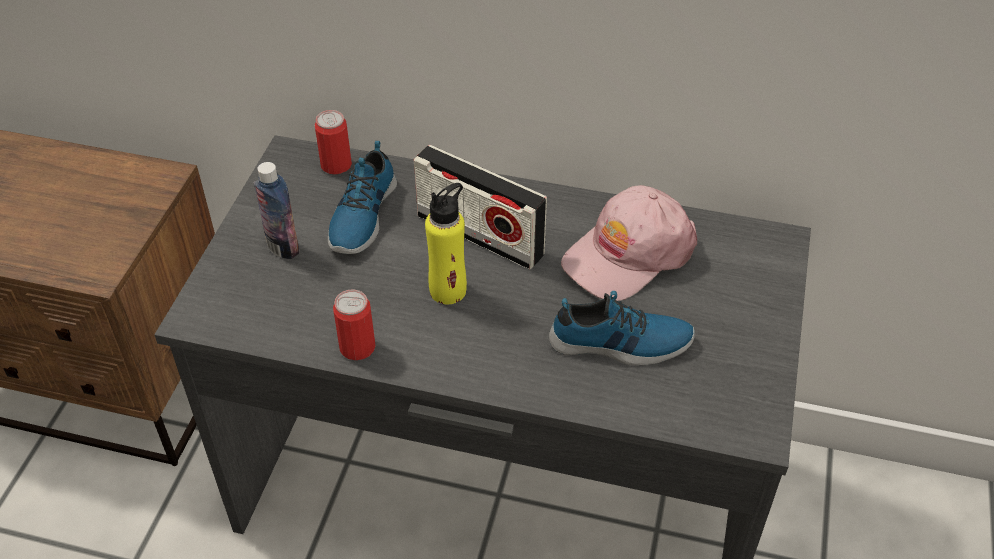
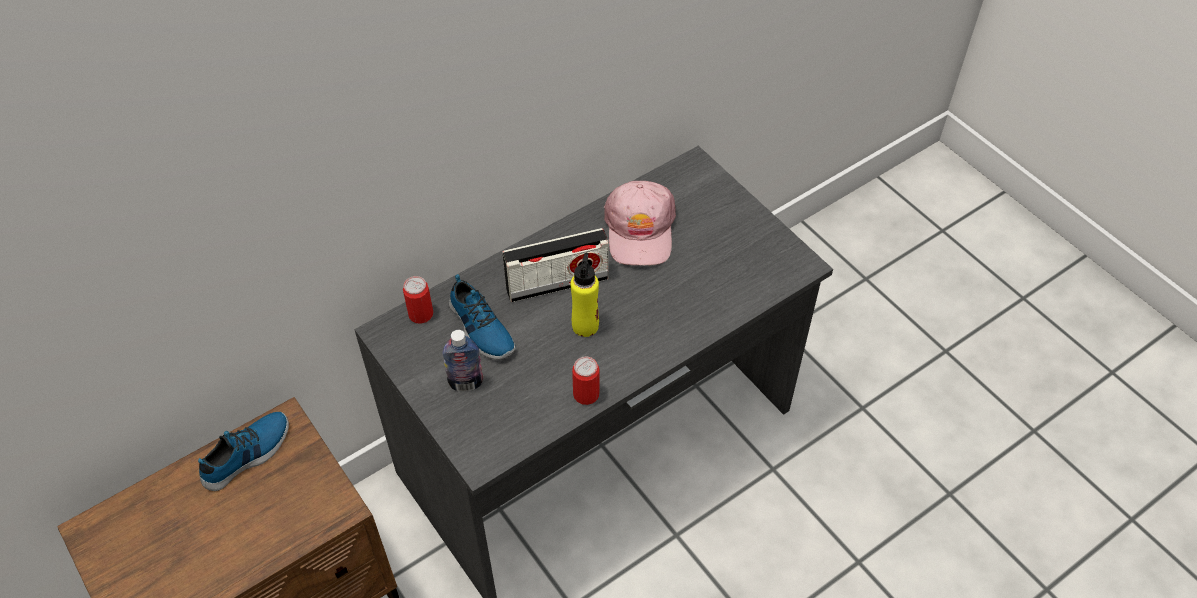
camera: 50 degrees left, 5 degrees up
(620, 343) = (698, 277): shoe -> shoe (248, 455)

